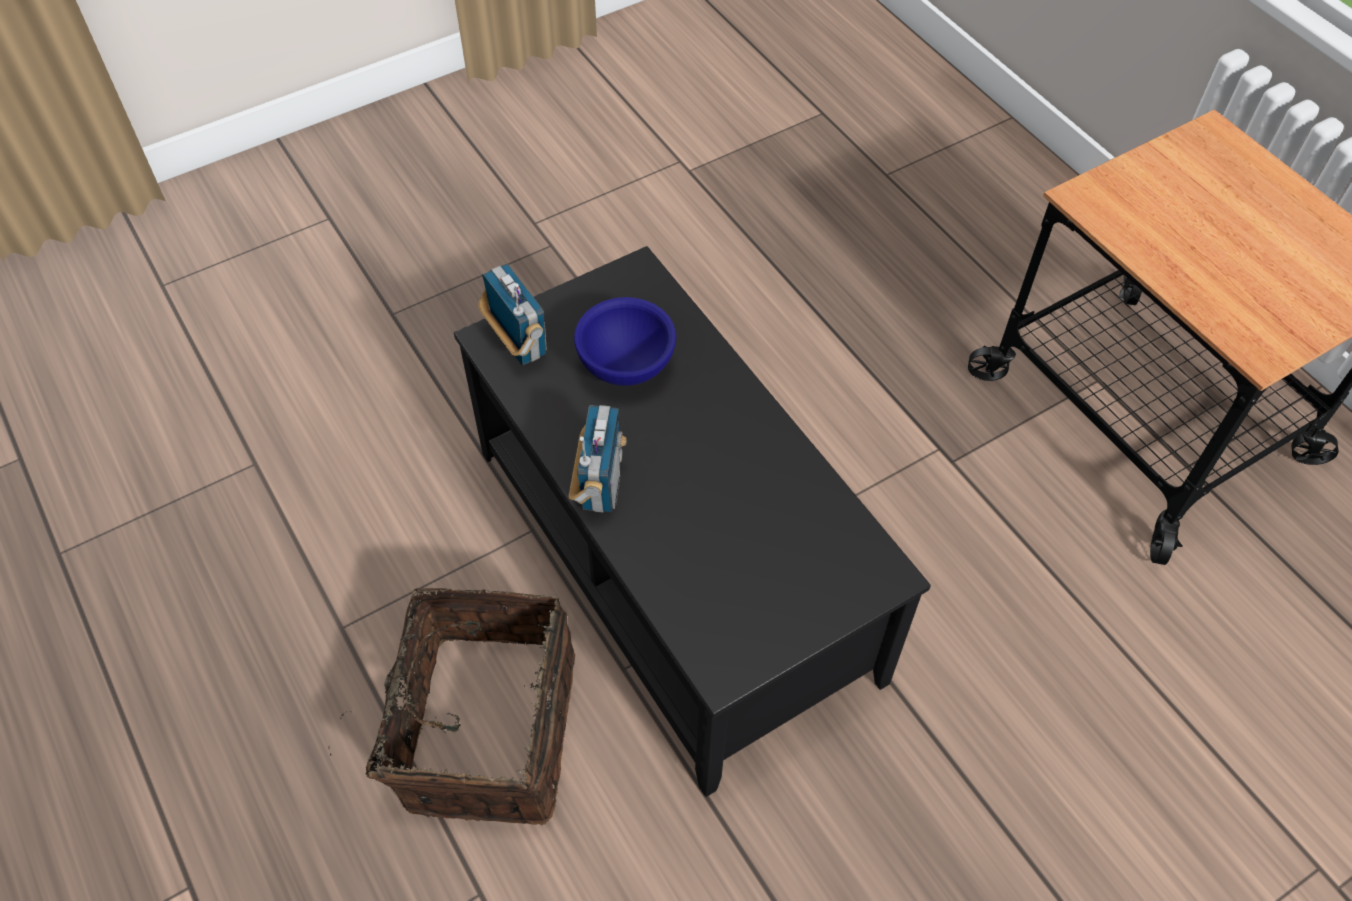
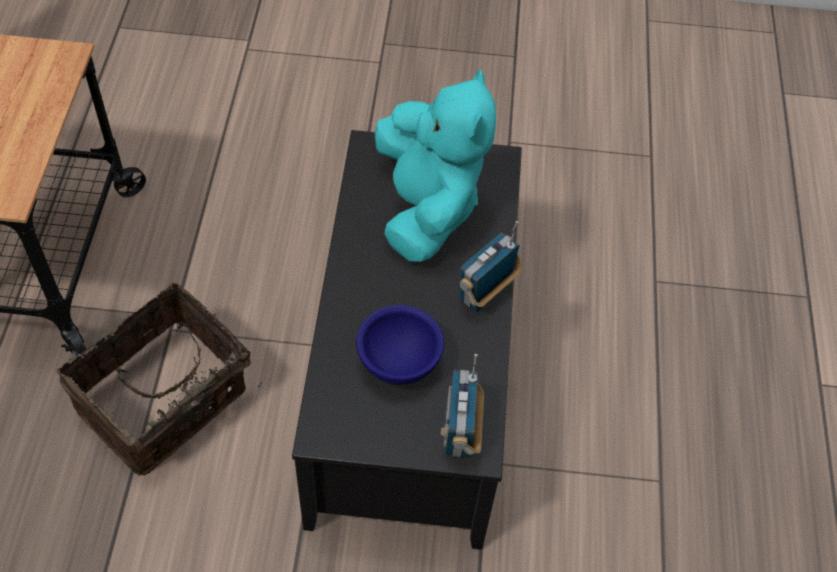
camera: 145 degrees left, 0 degrees up
(483, 729) = (603, 358): basket -> basket (166, 403)
(747, 541) = (427, 208): none -> turquoise plush toy

